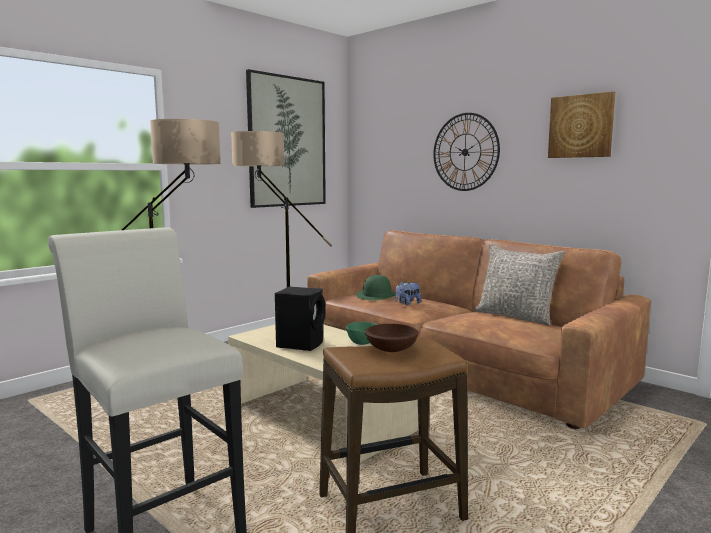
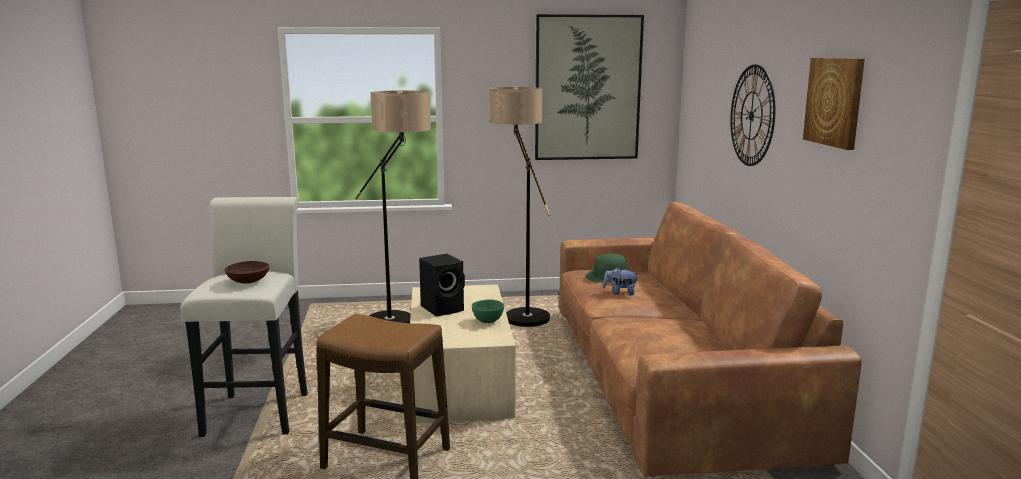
camera: 40 degrees right, 5 degrees up
(392, 349) = (388, 328): brown bowl -> brown bowl (248, 281)
(515, 316) = (710, 337): grey pillow -> none

